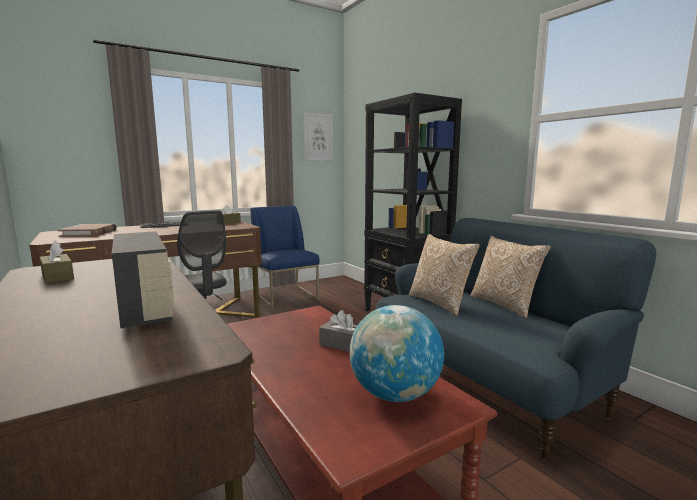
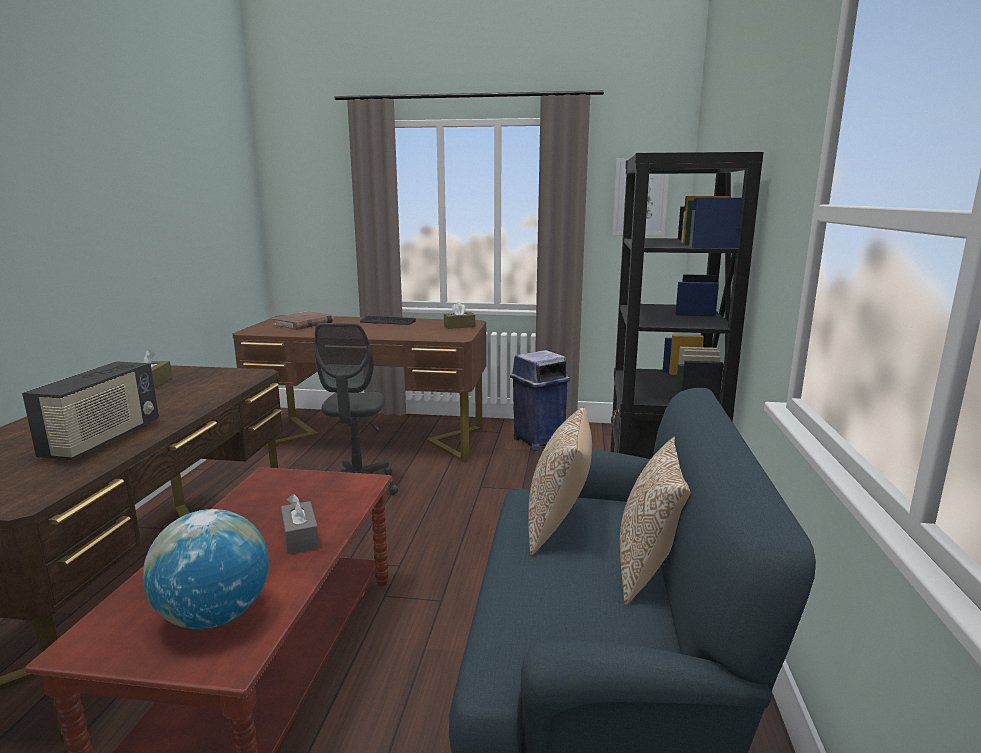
camera: 40 degrees right, 5 degrees up
(286, 296) = (538, 441): blue chair -> blue trash can

